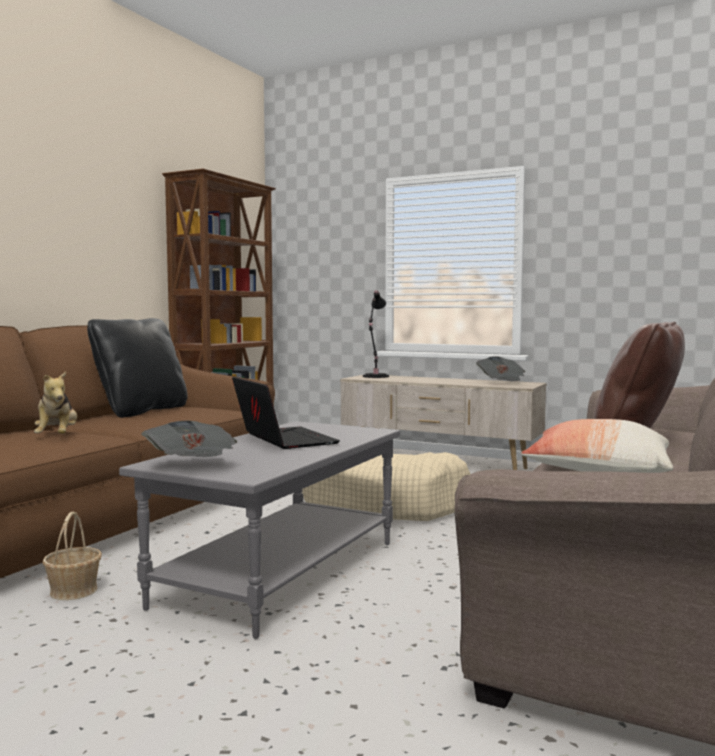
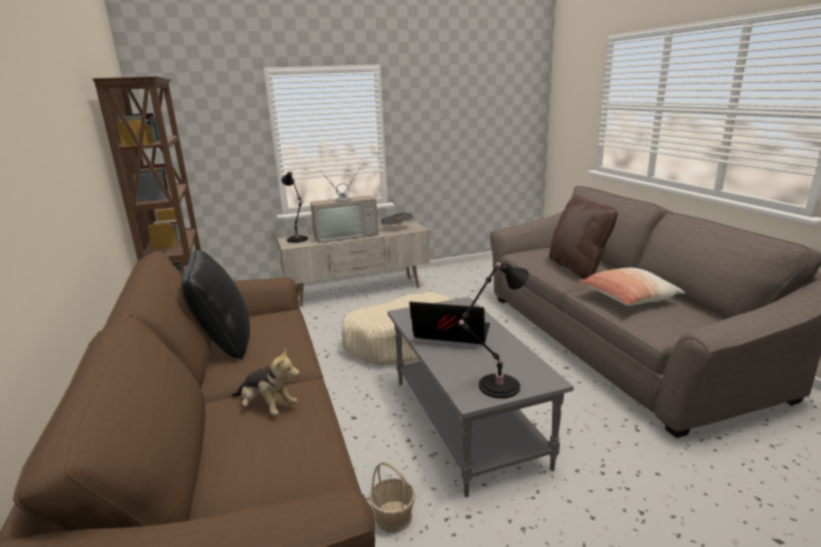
camera: 45 degrees left, 15 degrees up
(193, 466) = (495, 387): newspaper -> black table lamp
(428, 380) = (345, 235): none -> television

